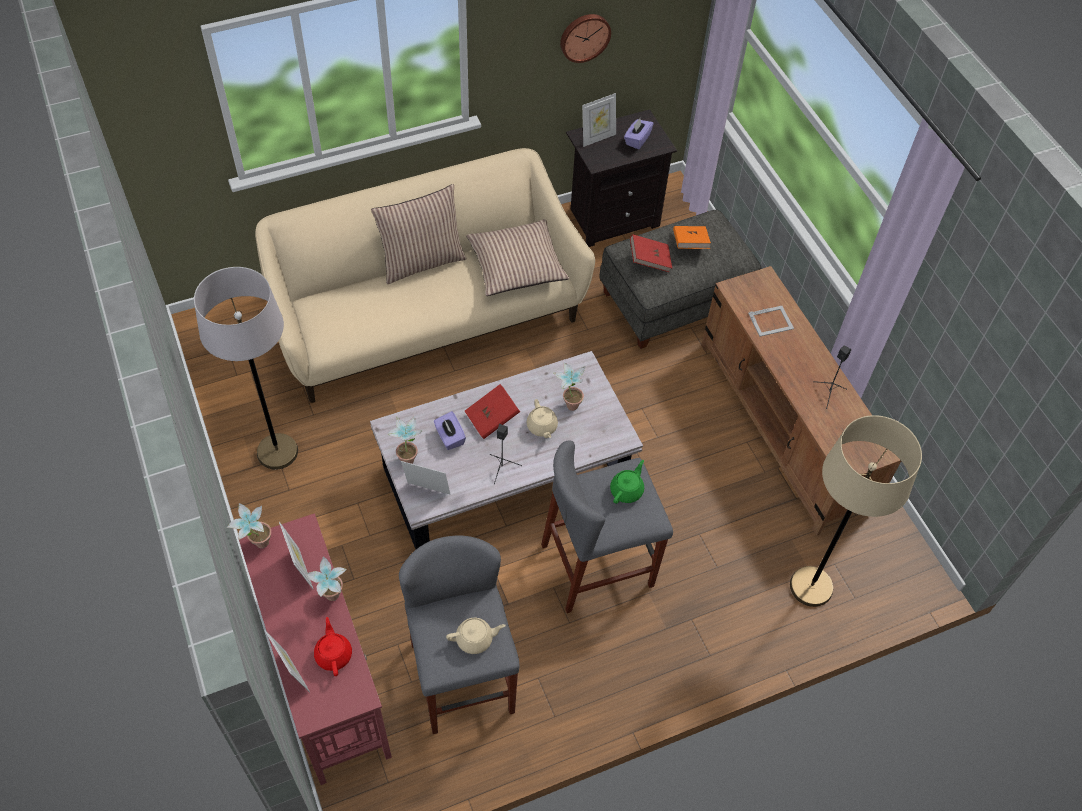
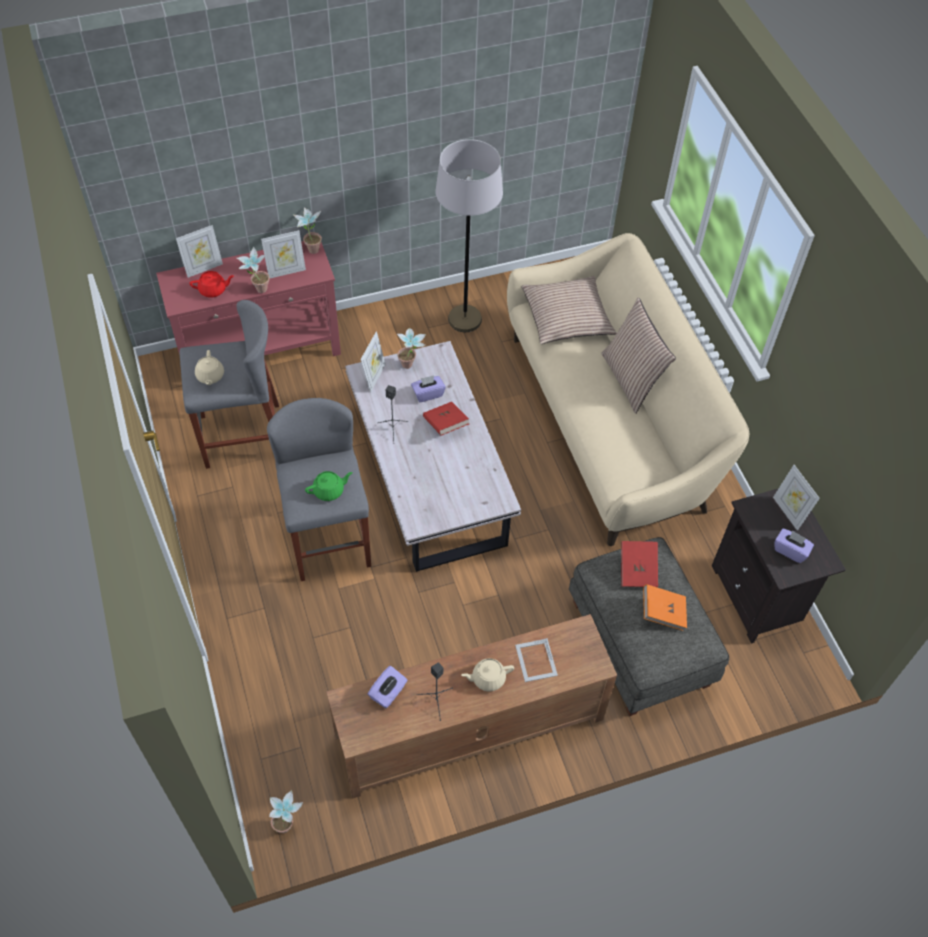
camera: 95 degrees right, 0 degrees up
(516, 265) = (628, 454): pillow -> pillow (566, 317)
(542, 427) = (433, 461): beige teapot -> beige teapot (487, 678)
(569, 403) = (459, 485): potted plant -> potted plant (288, 824)
(584, 36) = (845, 424): wall clock -> none
(627, 490) = (329, 491): green teapot -> green teapot turned 60 degrees counterclockwise
(811, 587) = (279, 719): beige floor lamp -> none
(831, 430) = (388, 693): none -> purple tissue box

